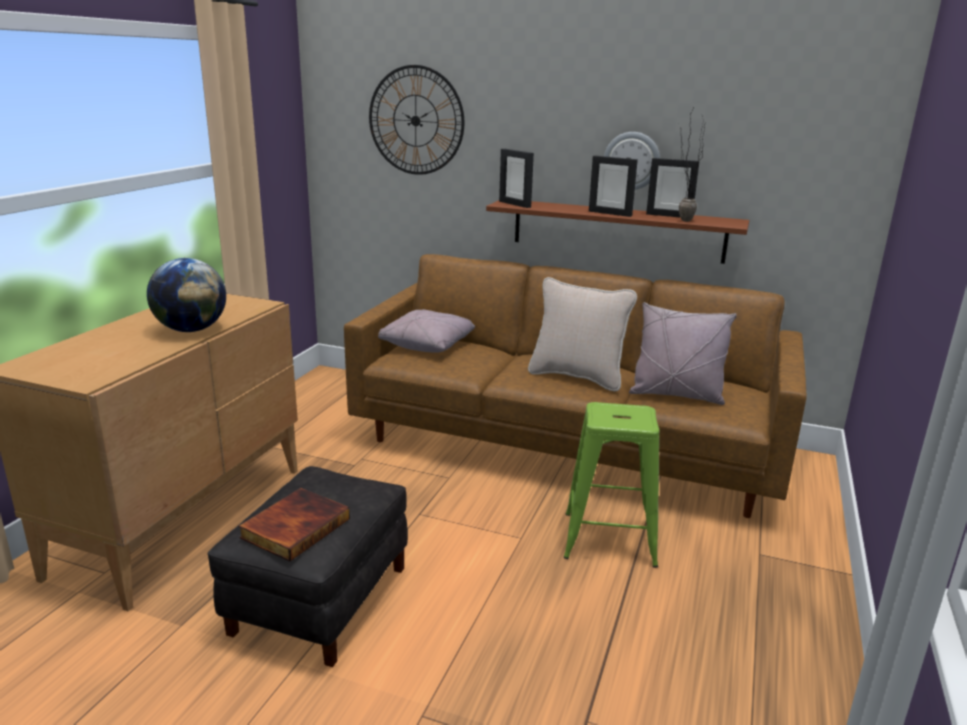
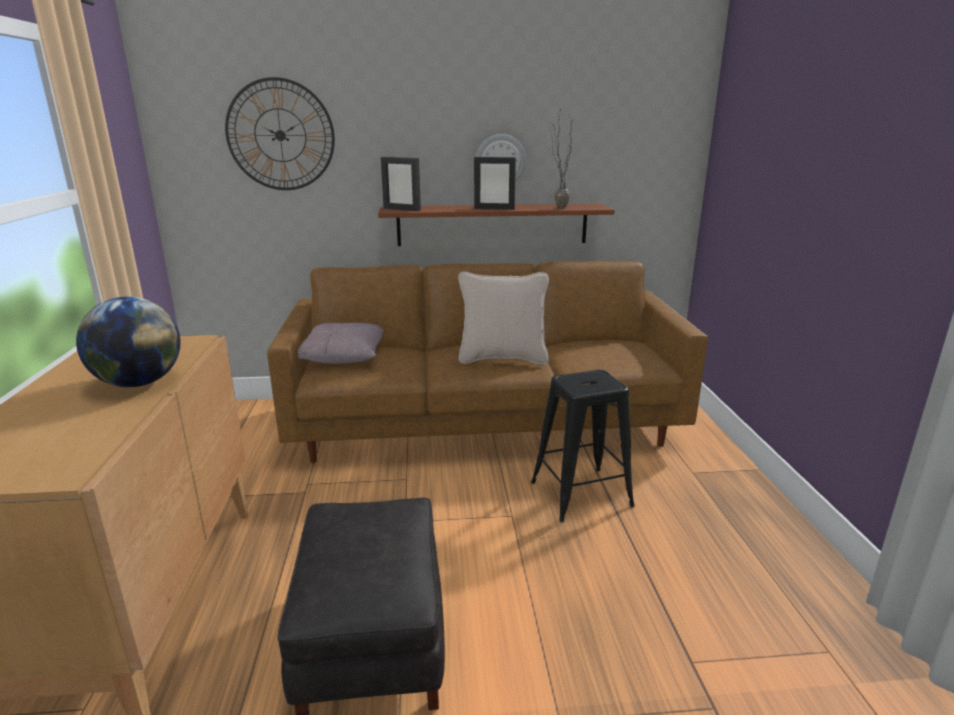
camera: 25 degrees left, 0 degrees up
(295, 527) = (362, 574): book -> none
(608, 539) = (580, 494): green stool -> black stool
(669, 215) = (541, 206): picture frame -> none
(676, 395) = (592, 357): purple pillow -> none

